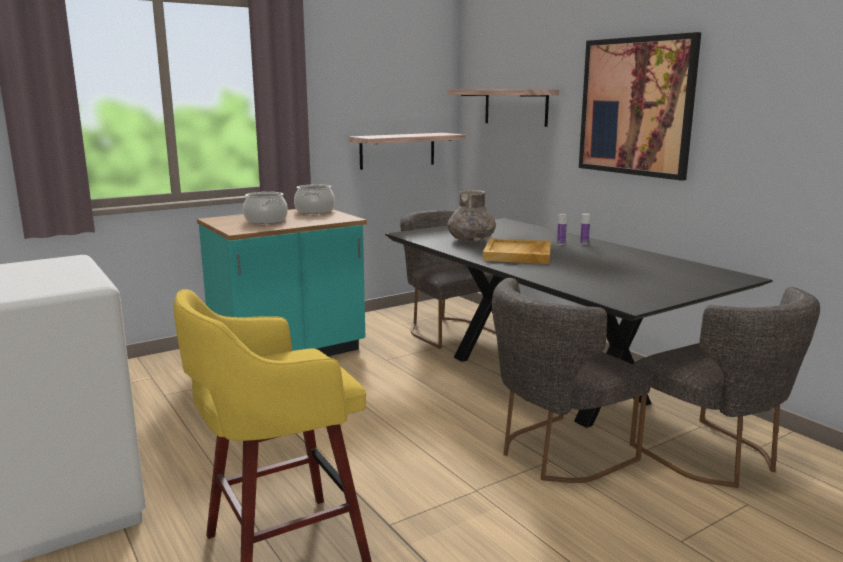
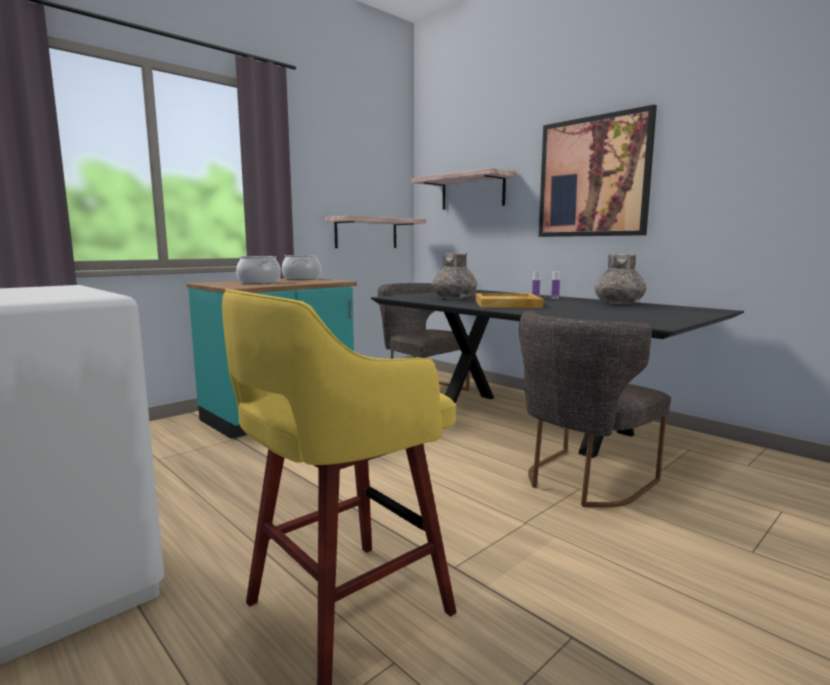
camera: 10 degrees left, 5 degrees down
(644, 258) = (619, 303): none -> grey vase
(714, 457) = (720, 474): grey chair -> none

